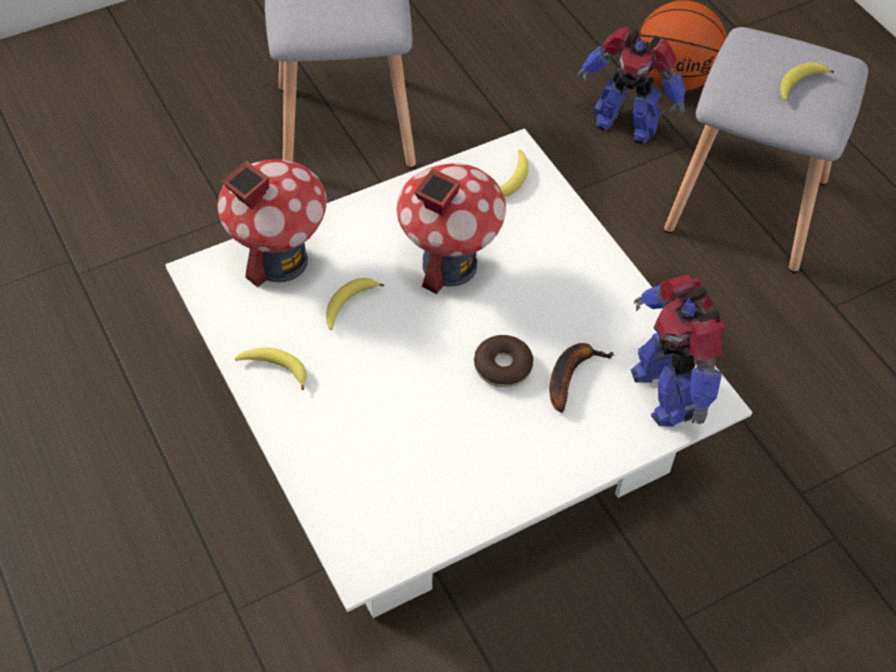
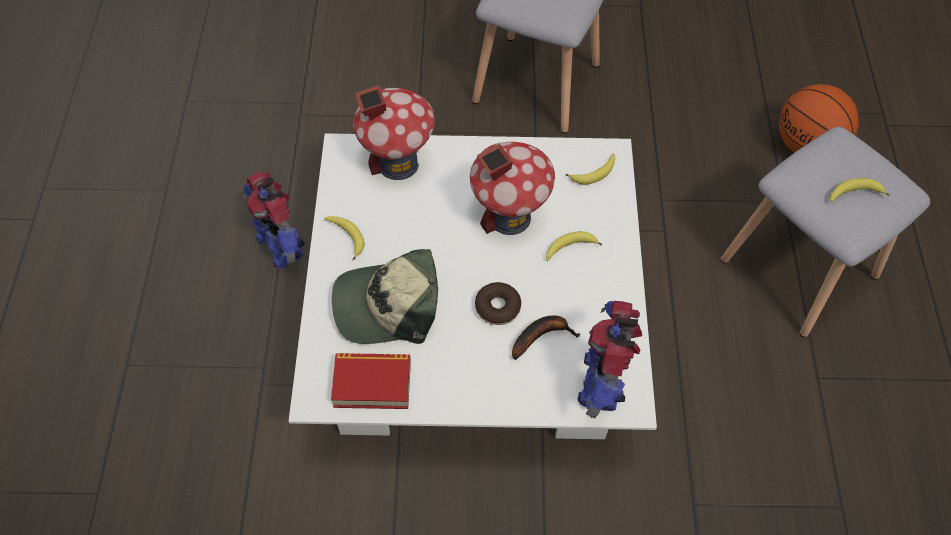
camera: 30 degrees right, 5 degrees up
(348, 305) = (422, 215): banana -> banana (569, 248)
(377, 422) = (388, 305): none -> cap
(418, 517) = (372, 384): none -> book
(625, 123) = (744, 164): toy robot -> toy robot (281, 245)

